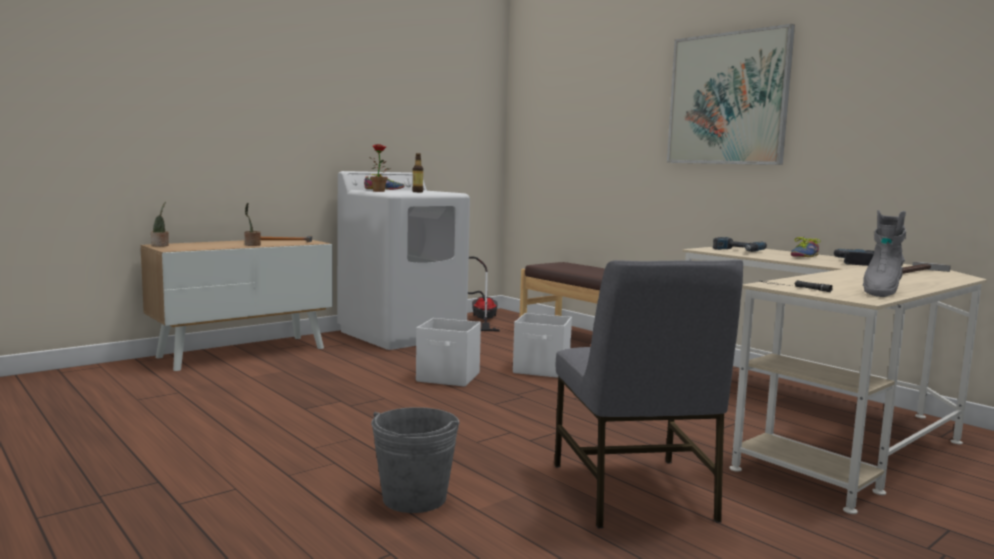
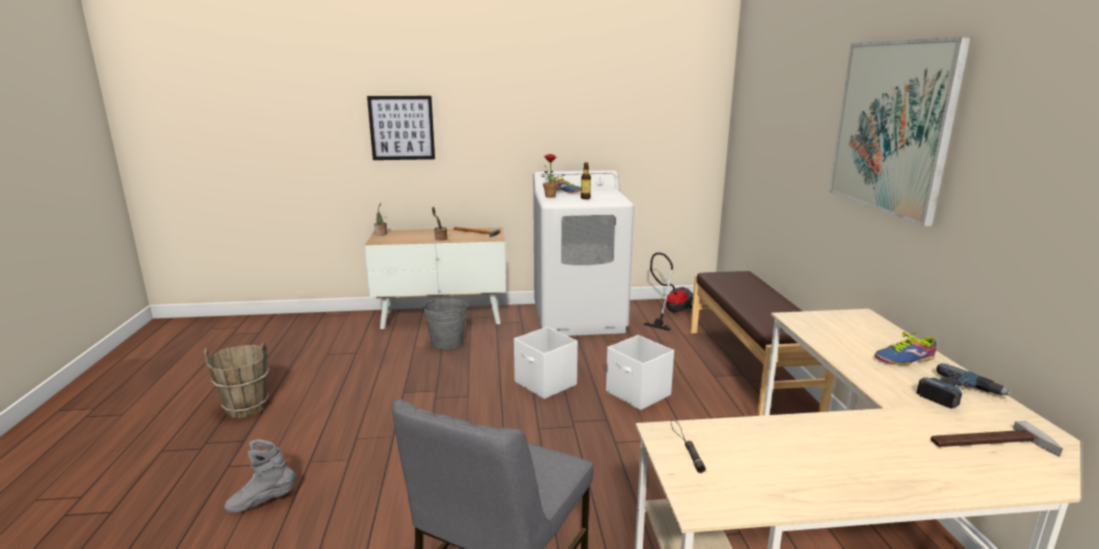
camera: 35 degrees right, 10 degrees up
(103, 458) = (246, 407): none -> brown bucket
(183, 110) = (401, 128): none -> picture
(414, 498) = (345, 519): grey bucket -> grey bucket (447, 342)
(737, 250) = (835, 328): power drill -> none
(880, 292) = (775, 492): grey boot -> grey boot (262, 502)

